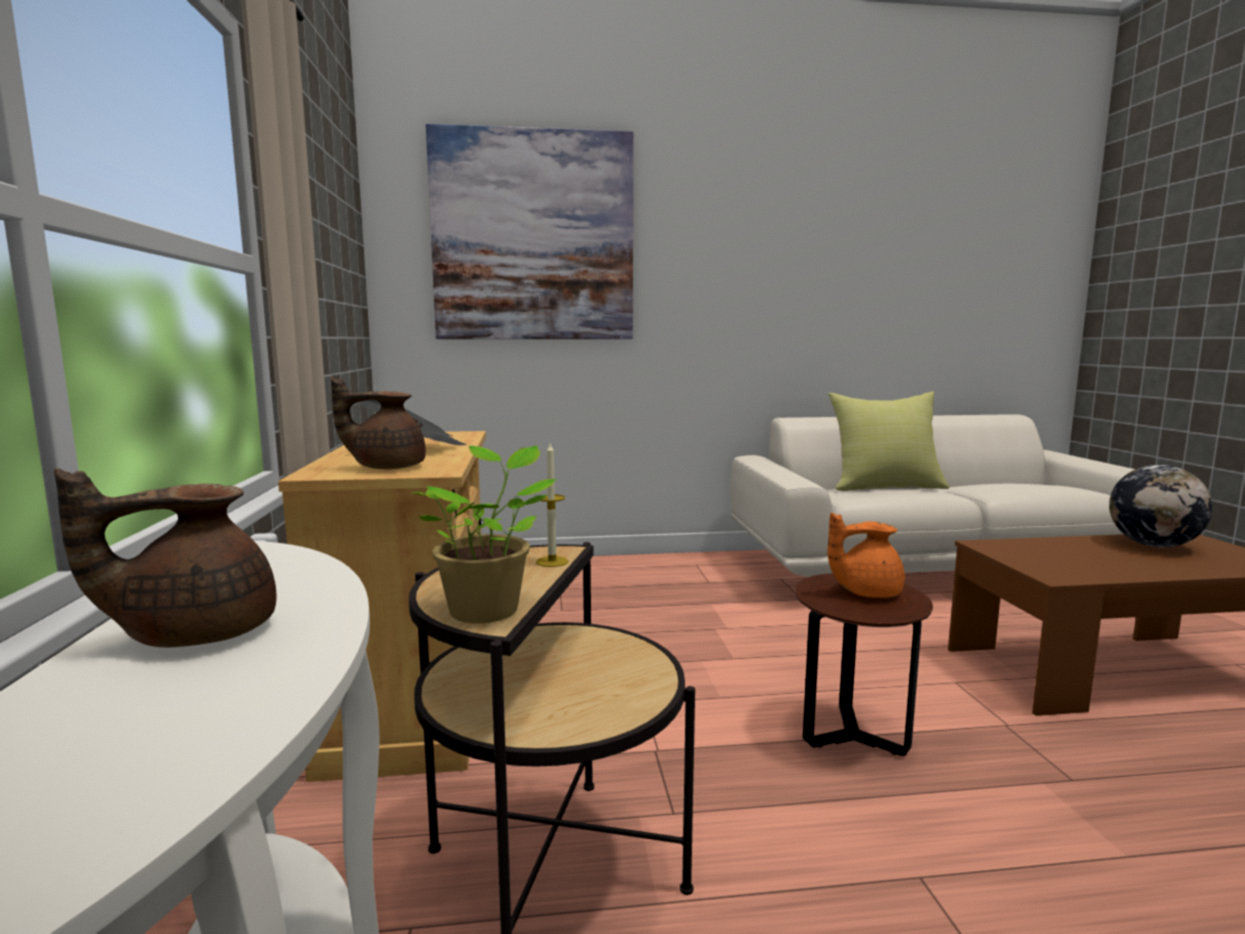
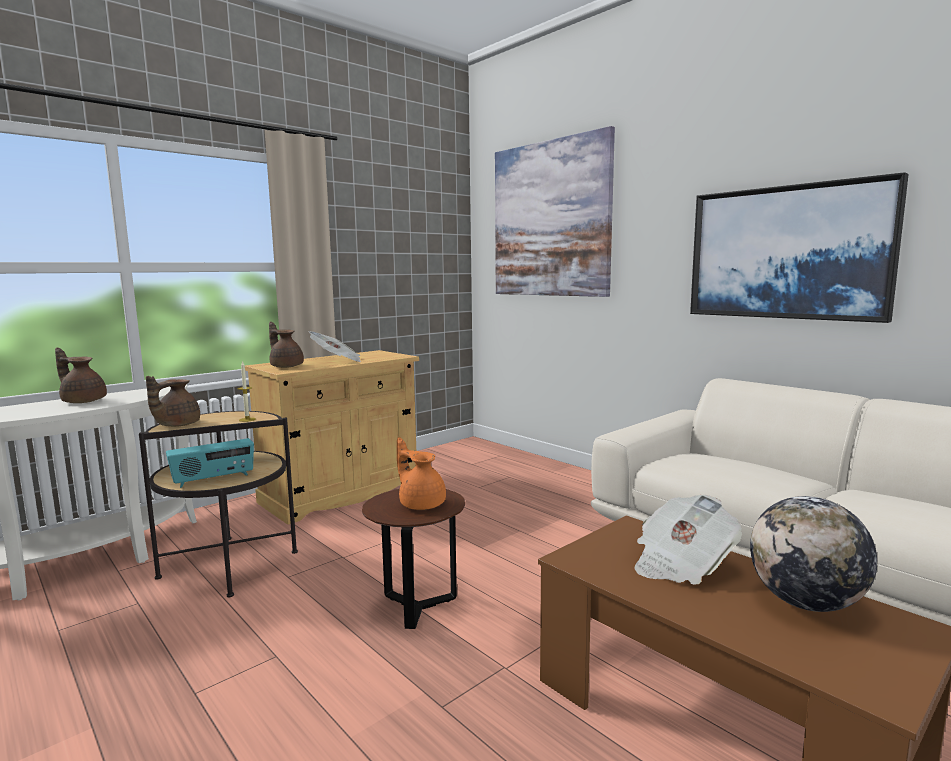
camera: 55 degrees right, 0 degrees up
(488, 609) = (176, 425): potted plant -> brown teapot
(617, 687) = (214, 479): none -> radio
(823, 294) = (787, 253): none -> picture
(885, 487) = (750, 466): yellow pillow -> none
(1076, 552) = (681, 564): none -> newspaper

